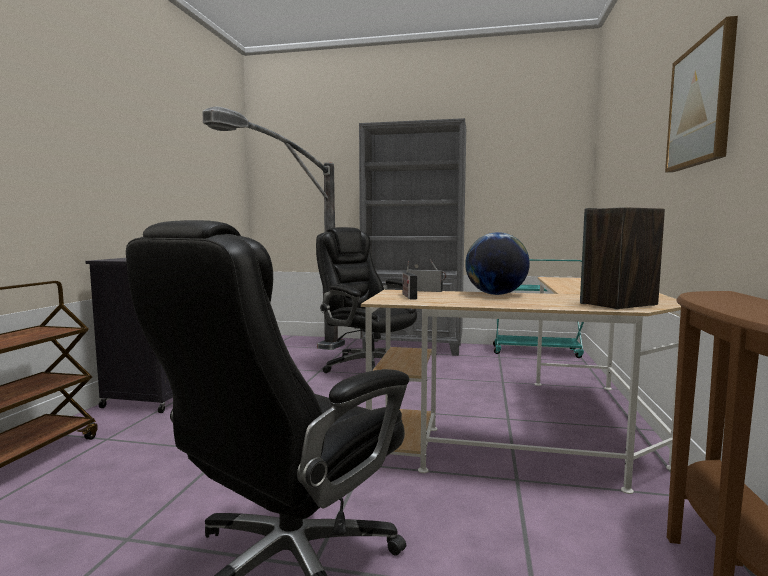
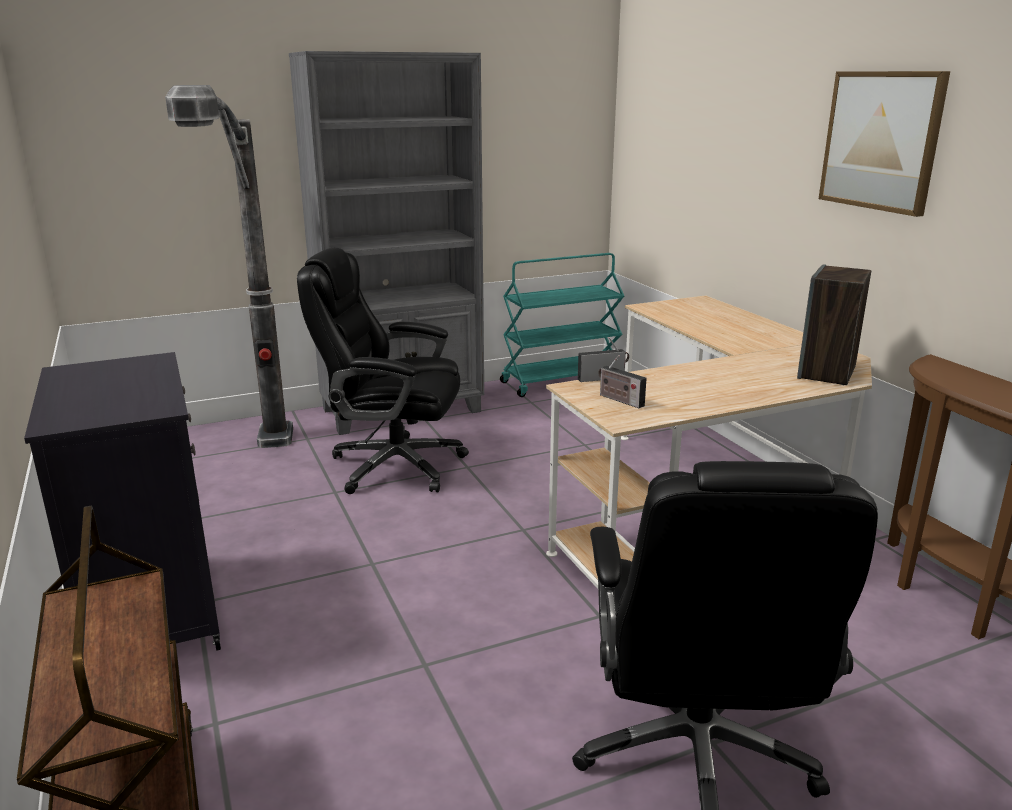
camera: 35 degrees left, 15 degrees up
(496, 294) = (688, 372): globe -> none

